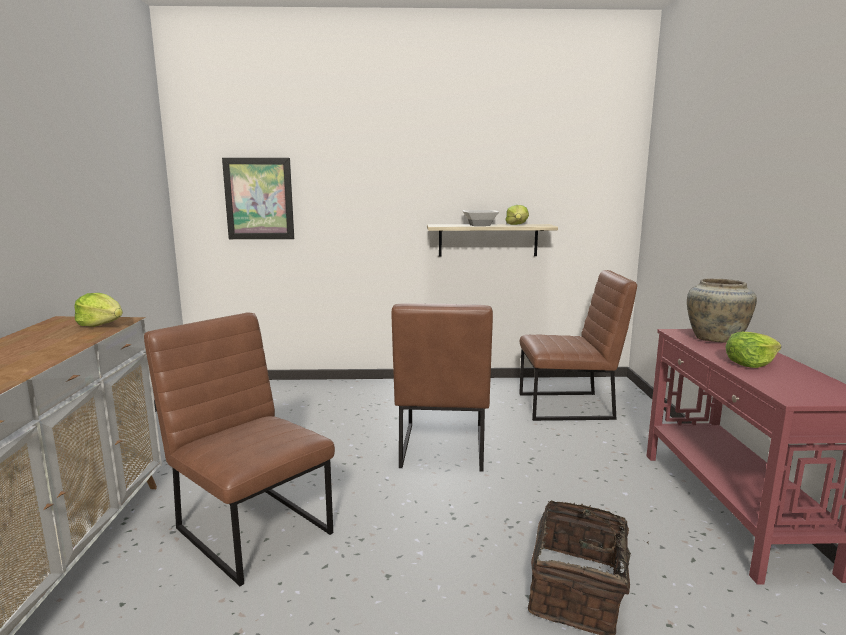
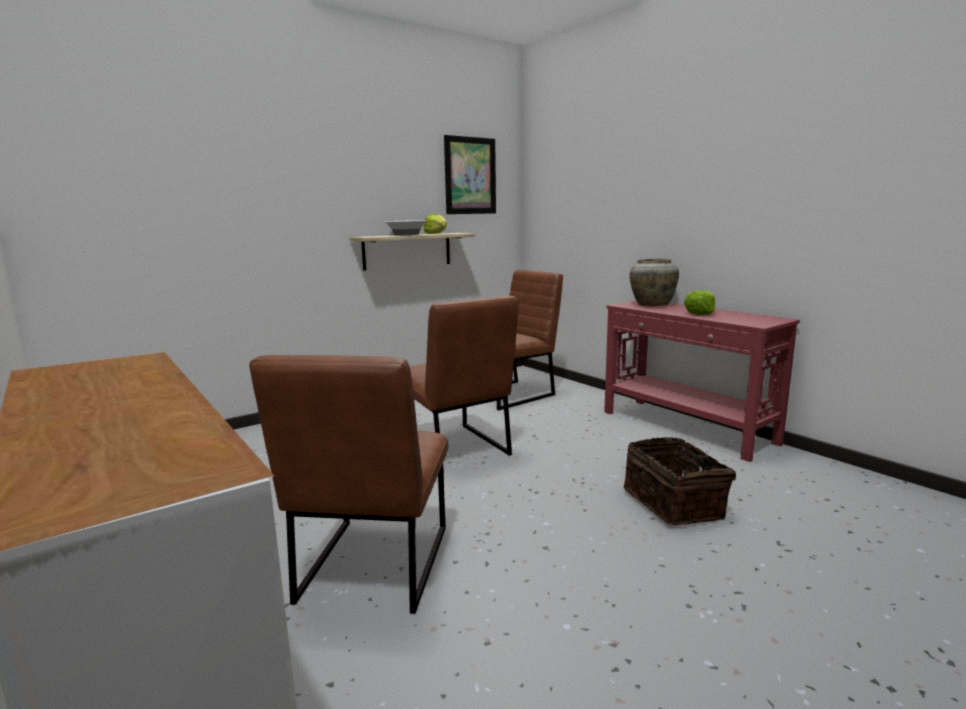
camera: 35 degrees left, 0 degrees up
(101, 324) = (130, 365): lettuce -> none
(252, 528) = (372, 566): brown chair -> brown chair turned 90 degrees counterclockwise
(259, 199) = (145, 212): picture -> picture (470, 176)

